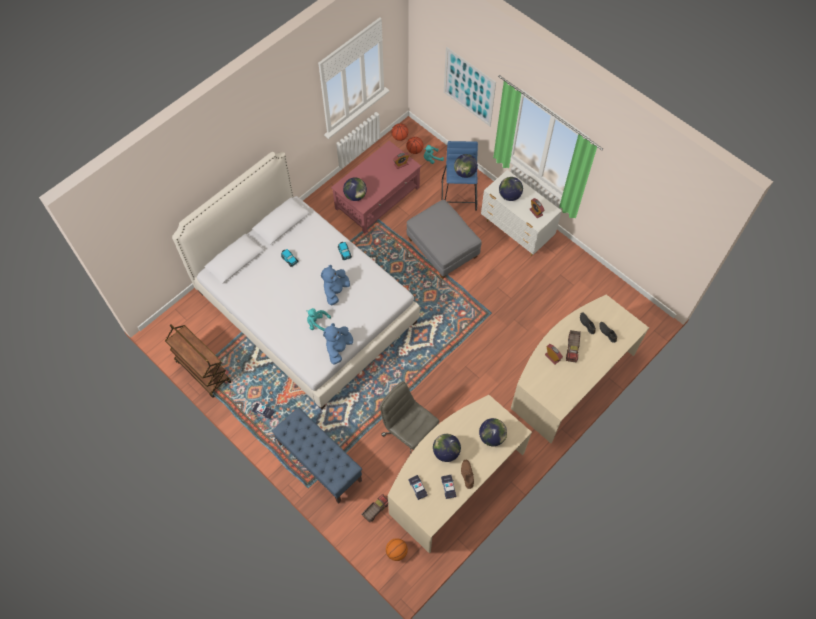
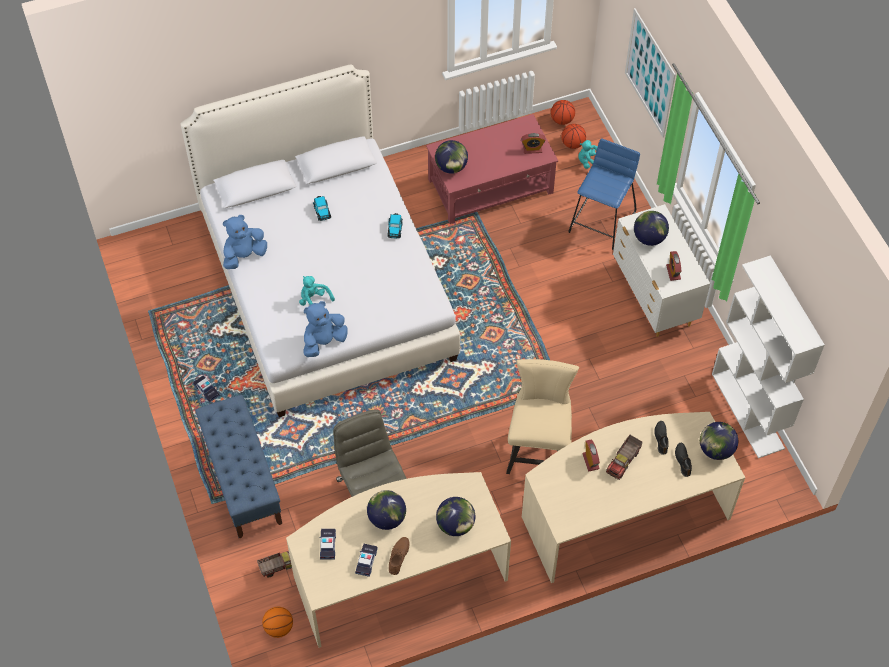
camera: 25 degrees right, 5 degrees down
(202, 371) = (159, 312): brown cart -> none
(335, 291) = (358, 271): blue plush toy -> blue plush toy (244, 255)
(443, 248) = (542, 281): grey ottoman -> none
(465, 173) = (608, 189): globe -> globe (716, 450)
(497, 359) = (538, 449): none -> beige chair
(609, 281) = (748, 411): none -> white bookcase

